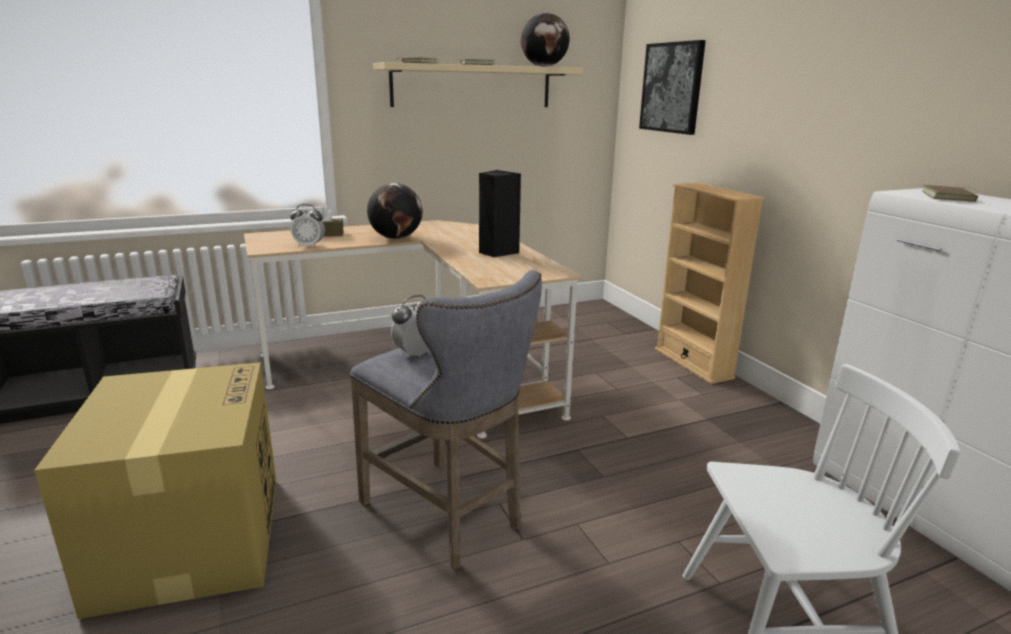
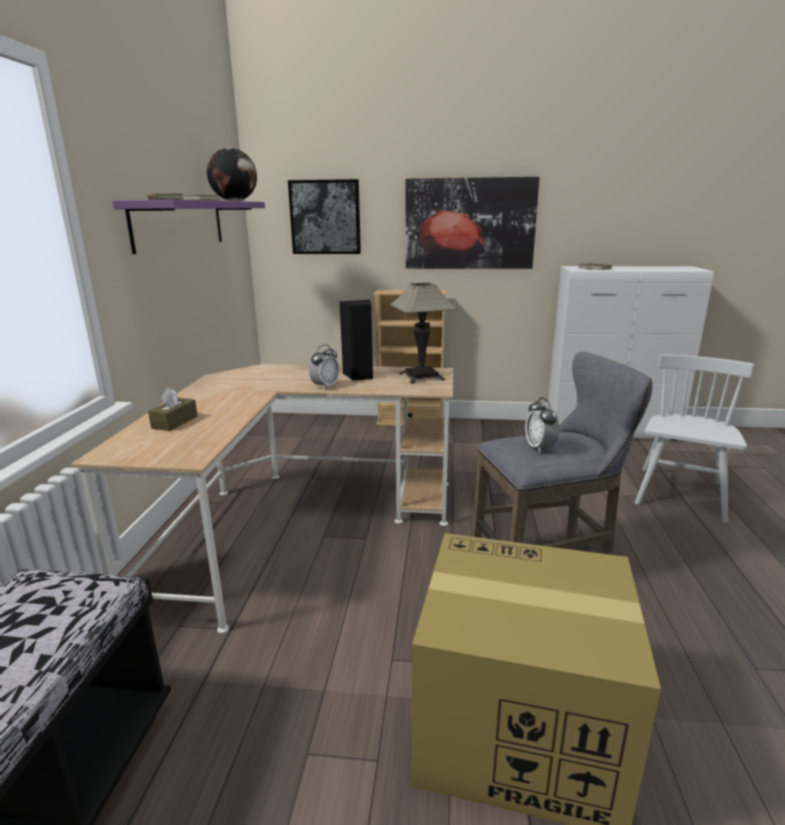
camera: 60 degrees left, 0 degrees up
(309, 246) = (216, 434): alarm clock -> alarm clock (325, 386)
(396, 238) = (250, 397): globe -> none
(472, 86) = (180, 224): beige shelf -> purple shelf
(527, 270) = (421, 376): none -> table lamp
(811, 103) = (469, 224): none -> picture

